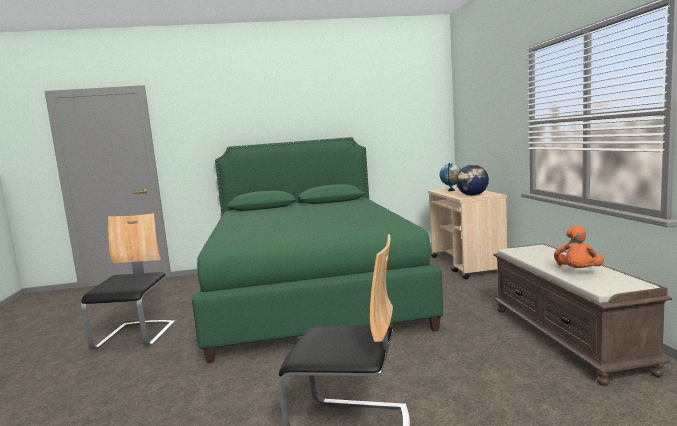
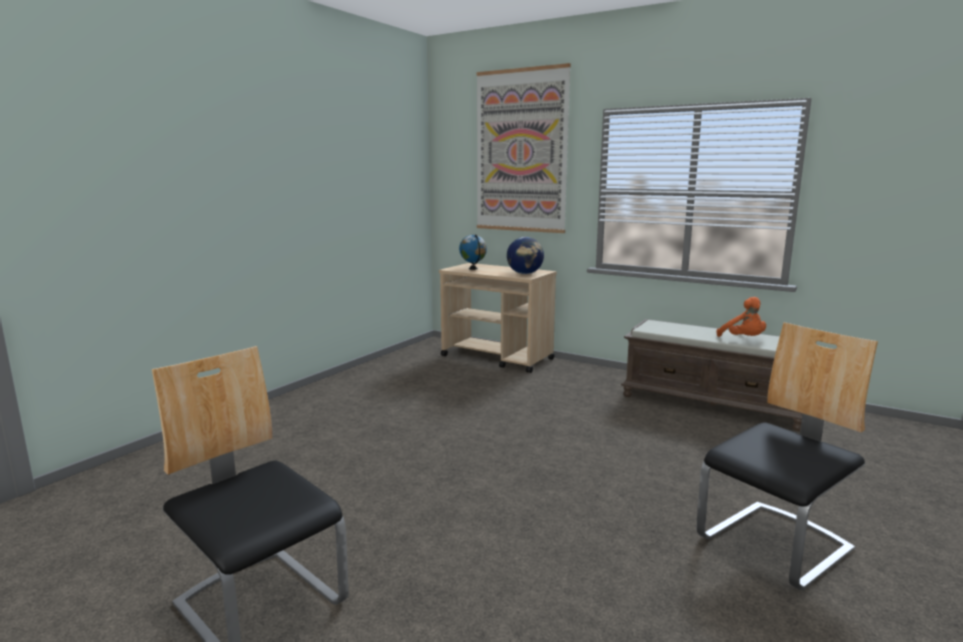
camera: 50 degrees left, 5 degrees up
(310, 294) = (402, 436): green bed -> none
(490, 93) = (521, 151): none -> picture

